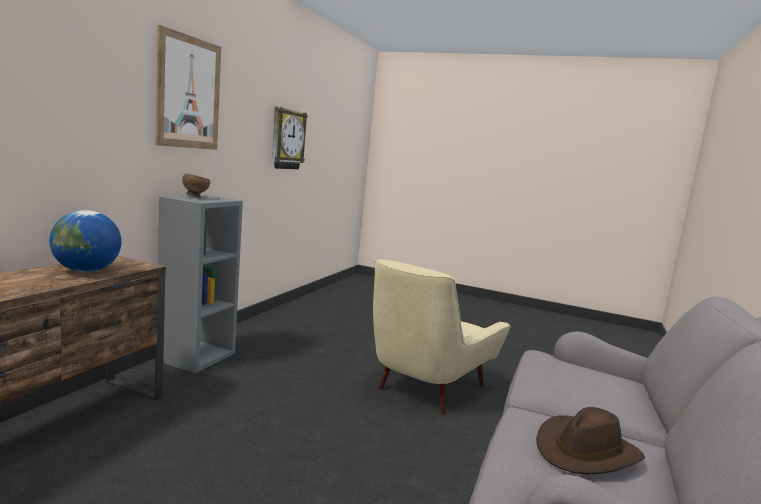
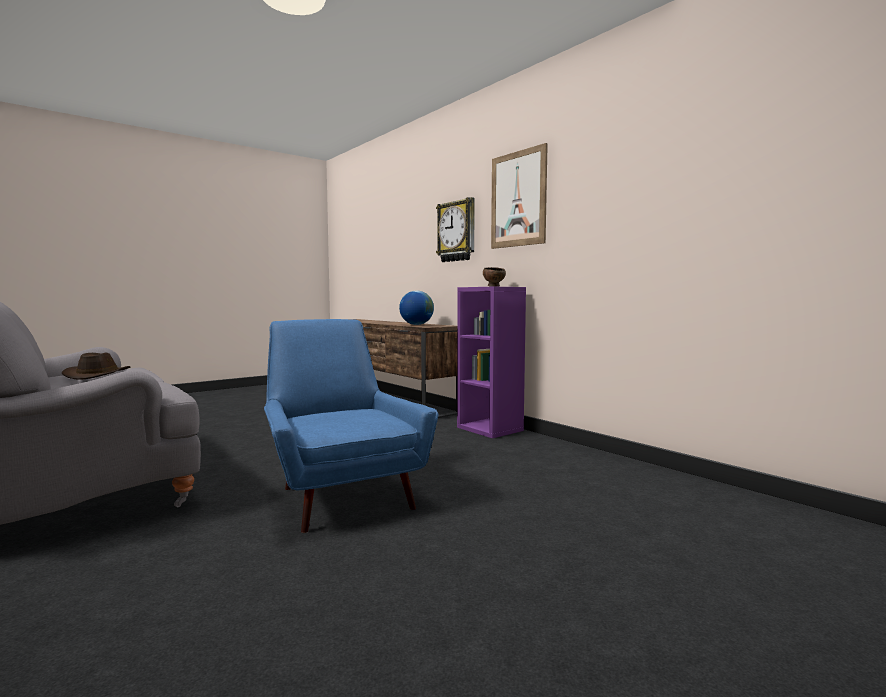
camera: 120 degrees right, 5 degrees down
(196, 356) = (490, 429): grey bookcase -> purple bookcase
(287, 139) = (671, 206): wall clock -> wall clock (457, 231)
(425, 389) = (339, 493): beige armchair -> blue armchair

